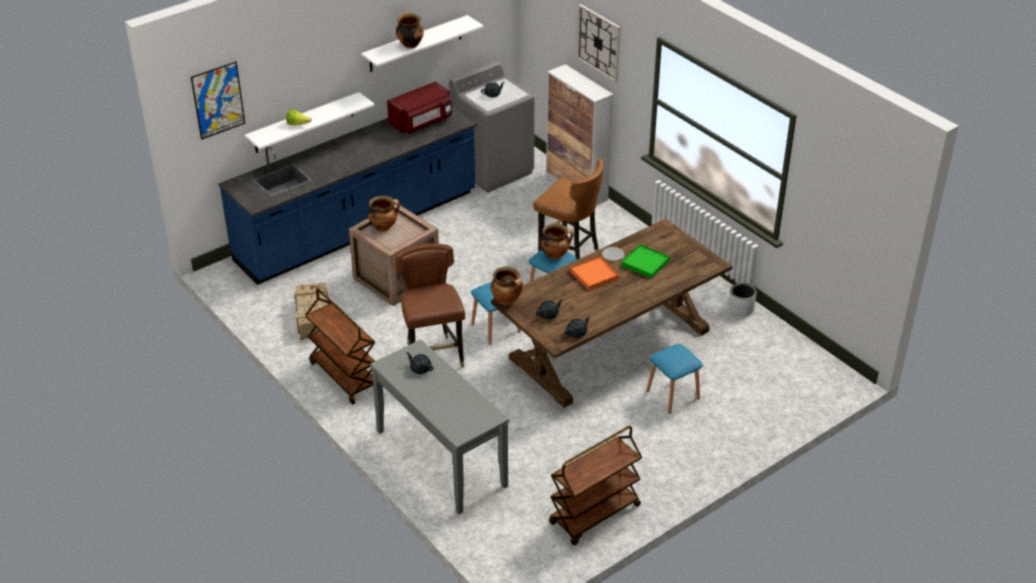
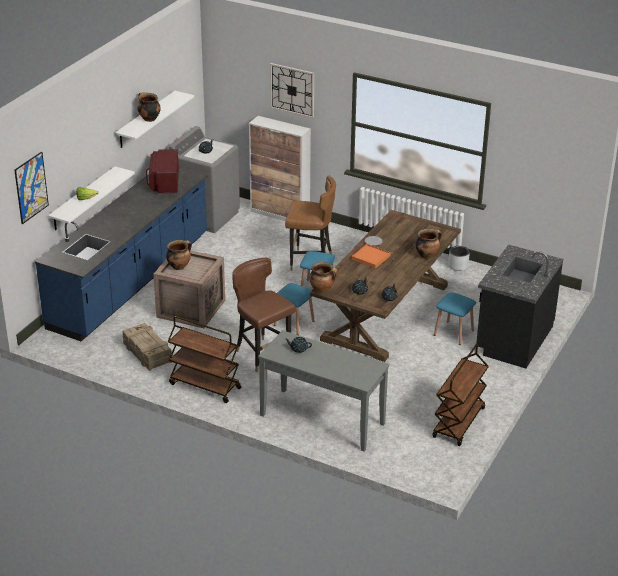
camera: 25 degrees left, 5 degrees down
(422, 122) = (164, 183): red microwave -> red microwave turned 150 degrees clockwise
(555, 255) = (319, 256): cooking pot -> cooking pot (427, 255)
(645, 263) = (400, 241): green tray -> none
(741, 425) = (513, 339): none -> black counter

